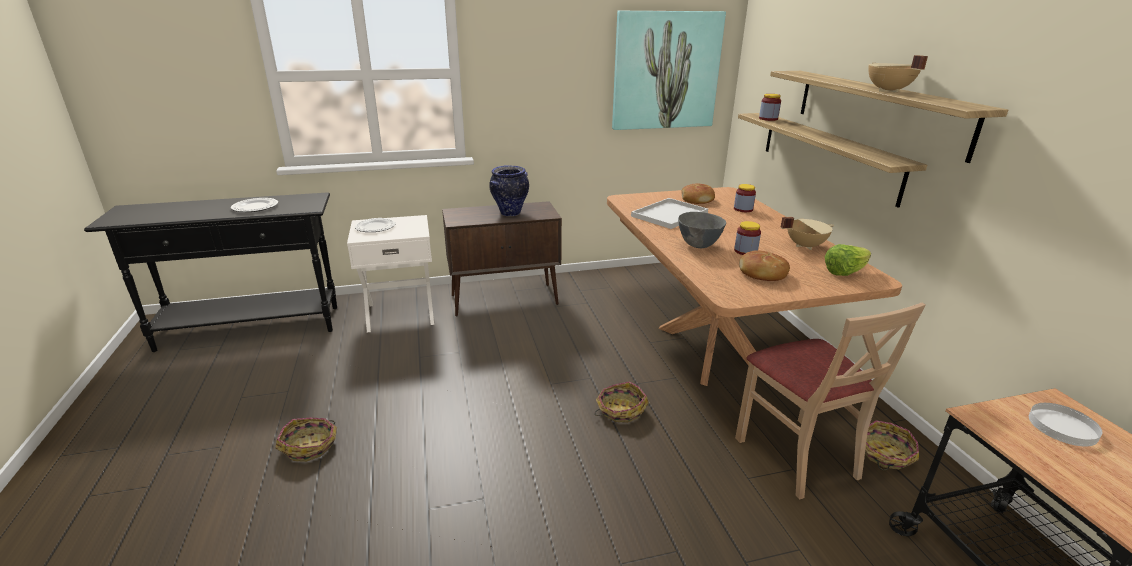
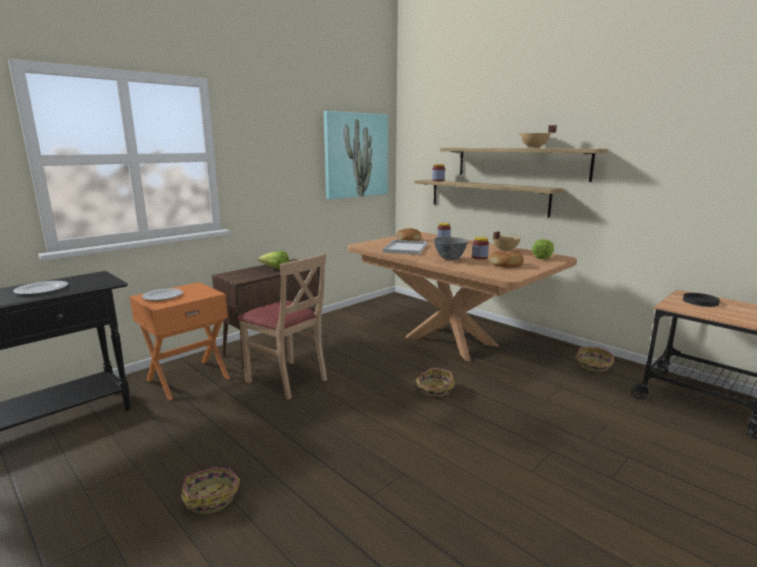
camera: 30 degrees left, 10 degrees down
(401, 313) = (188, 378): white nightstand -> orange nightstand
(510, 213) = (276, 269): vase -> lettuce
(797, 456) = (557, 380): beige chair -> beige chair (287, 379)
(1063, 427) = (700, 301): white plate -> black plate

